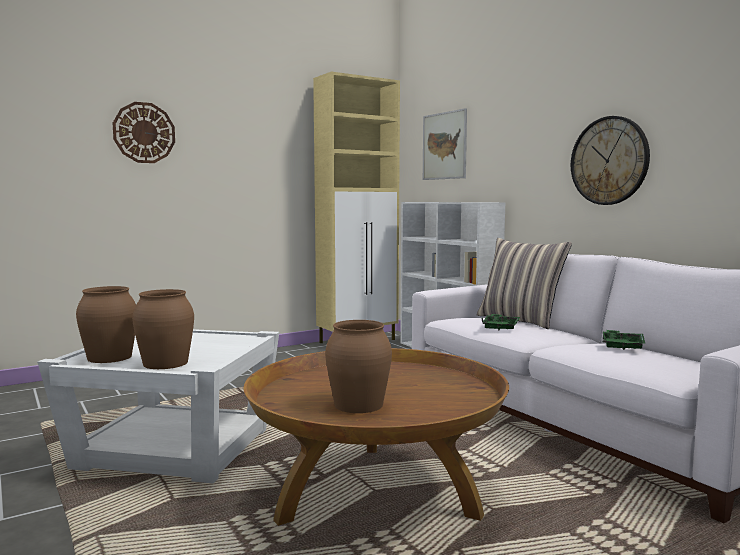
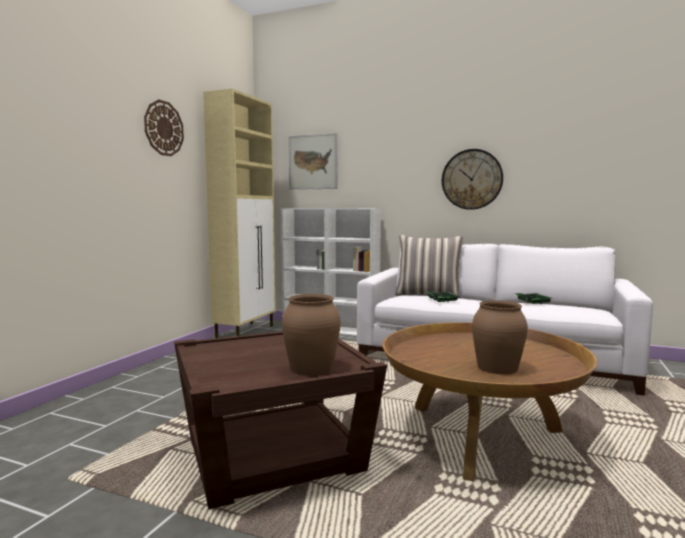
camera: 35 degrees left, 0 degrees up
(109, 357) = (241, 375): brown vase -> none
(144, 133) = (65, 129): wall clock -> wall clock (163, 128)
(175, 449) = (273, 456): white side table -> brown side table

